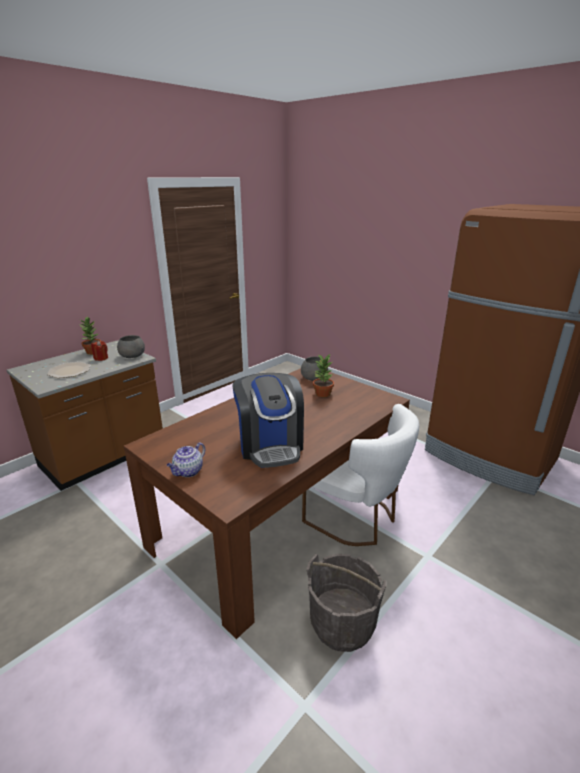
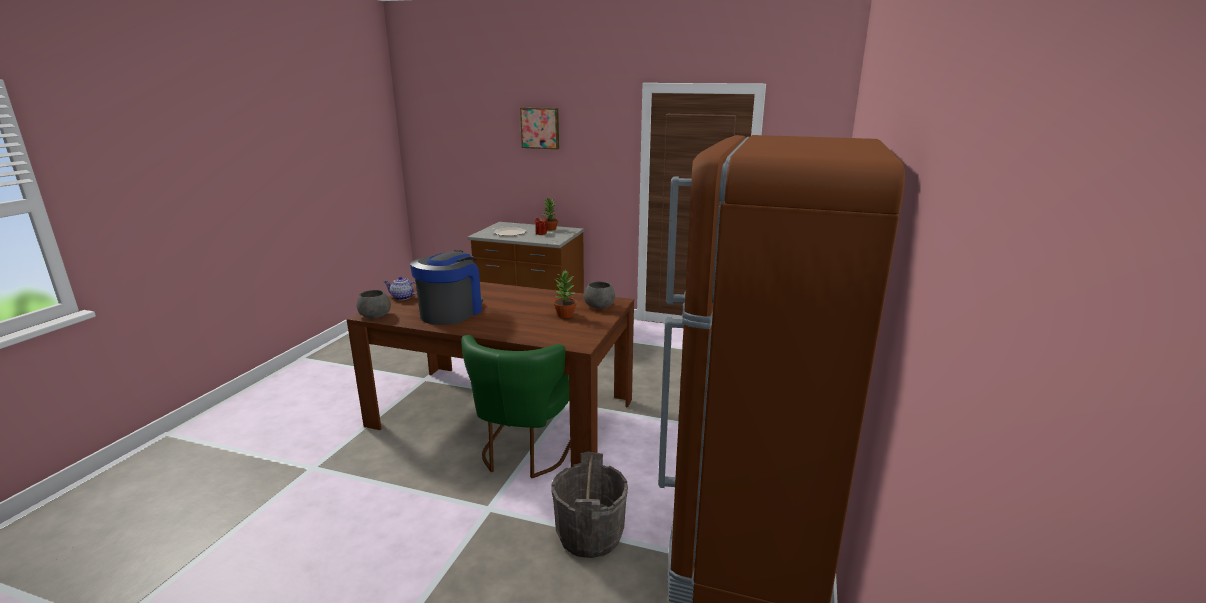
camera: 65 degrees right, 5 degrees down
(39, 237) = (540, 128): none -> picture
(133, 355) = (556, 238): grey bowl -> grey bowl (375, 315)
(270, 445) = (451, 312): coffee machine -> coffee machine turned 150 degrees clockwise
(342, 623) = (387, 470): grey bucket -> grey bucket (590, 535)
(356, 518) = (524, 454): white chair -> green chair

